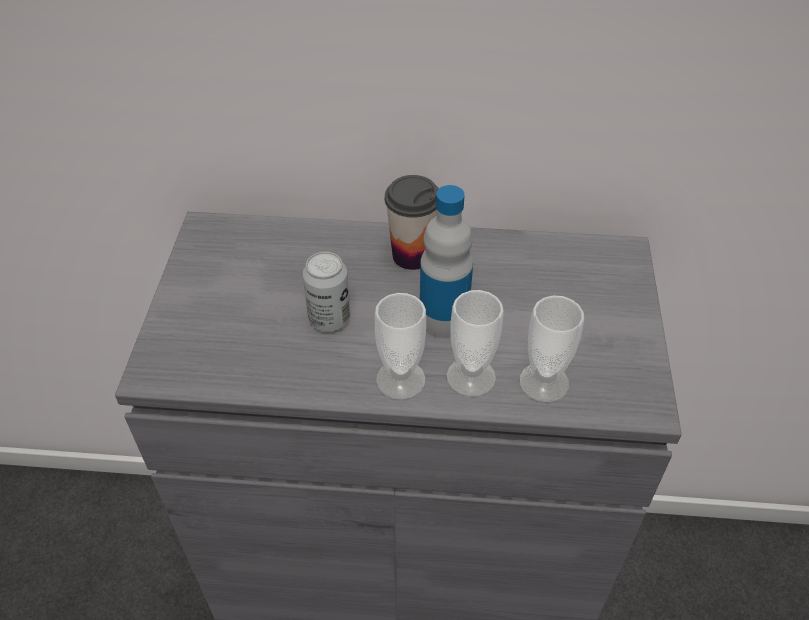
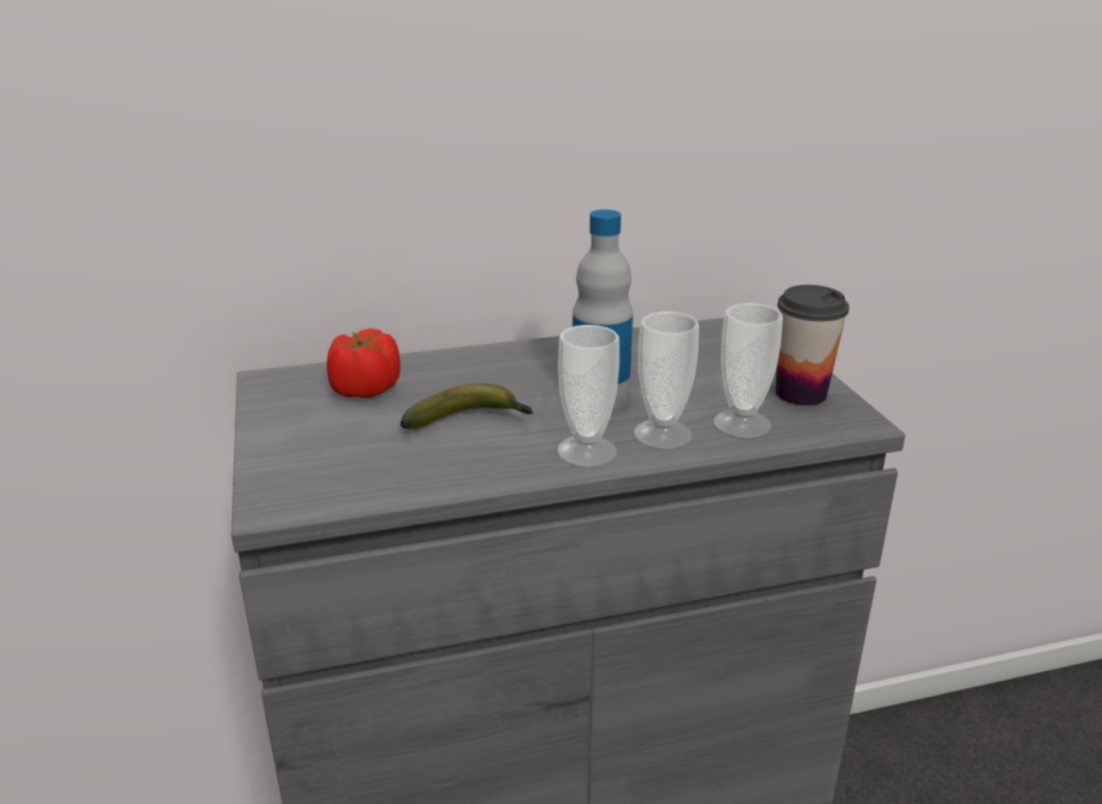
camera: 20 degrees left, 20 degrees down
(268, 259) = (365, 390): none -> tomato
(329, 319) = (471, 422): can -> banana
(412, 255) = (531, 361): cup -> cup (800, 393)

